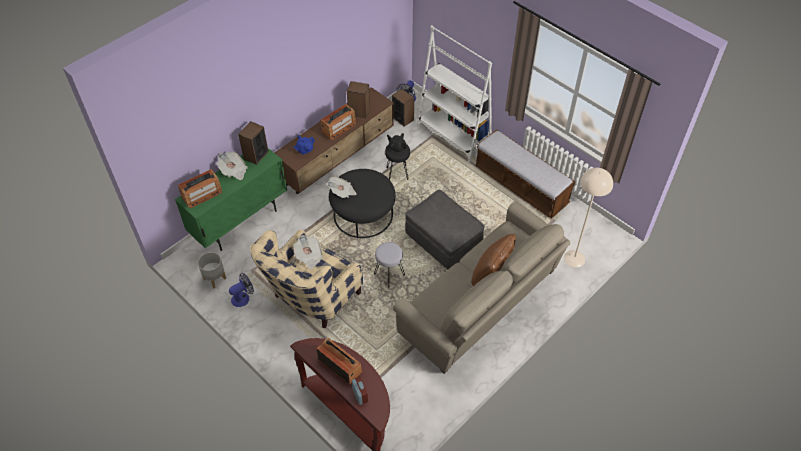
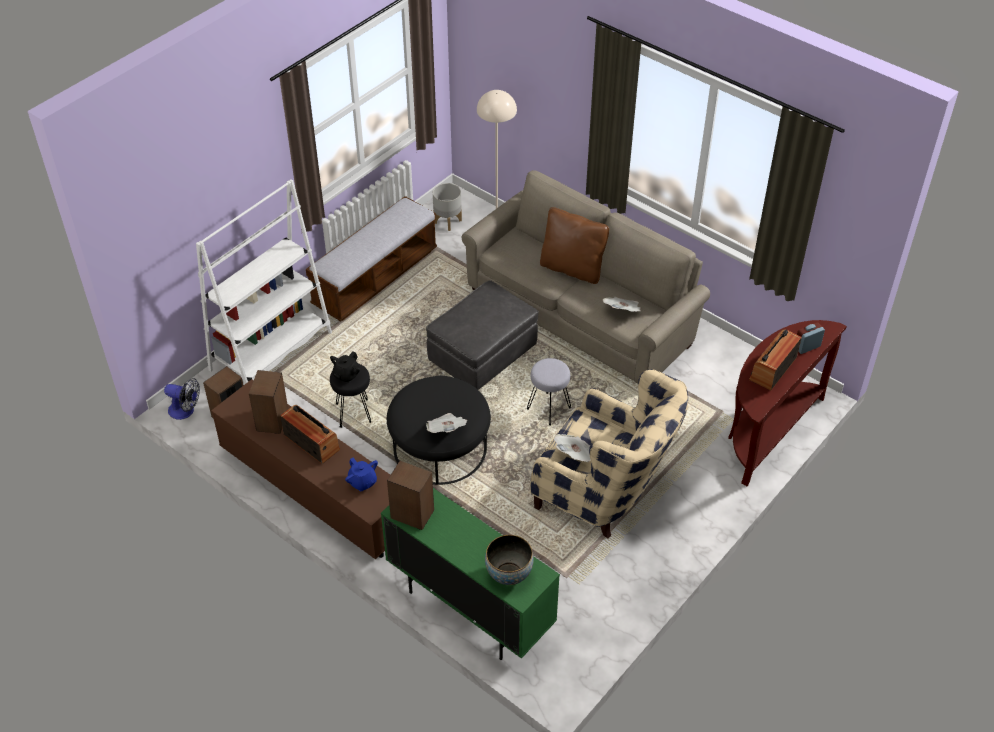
camera: 95 degrees left, 5 degrees down
(202, 195) = (509, 574): radio -> bowl
(215, 279) = (589, 624): grey planter -> grey planter (448, 221)
(233, 171) = (451, 539): newspaper -> newspaper (622, 311)
(243, 297) = (617, 579): fan -> none

